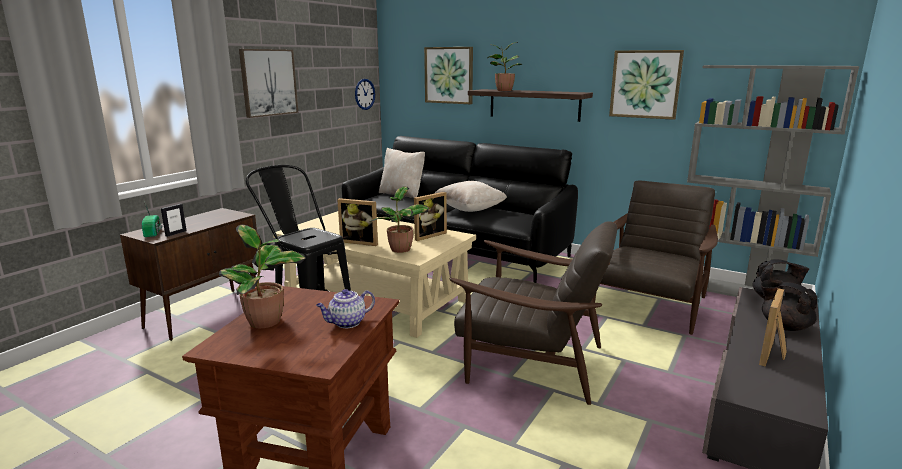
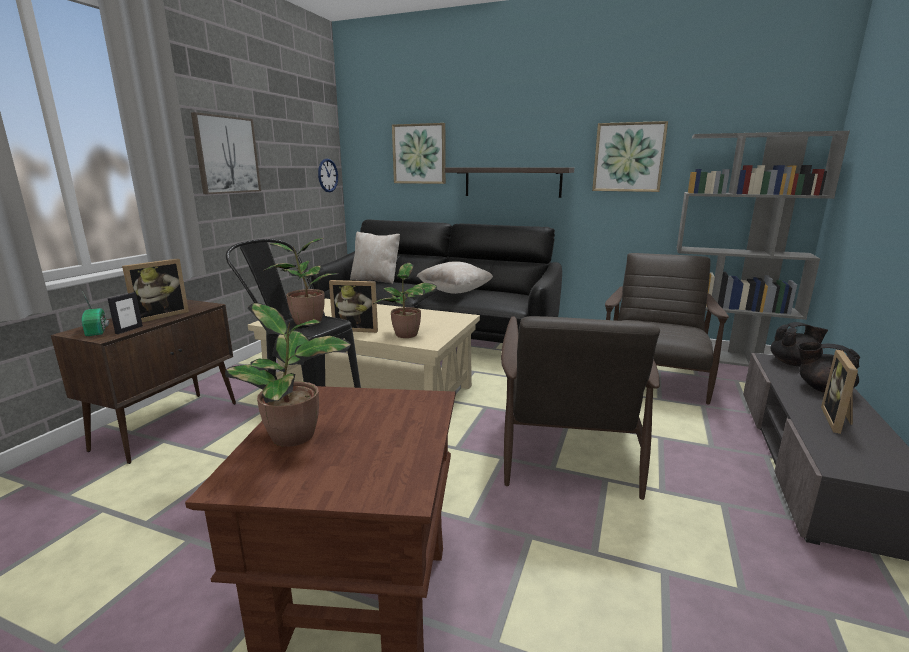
camera: 10 degrees left, 0 degrees up
(346, 323) = (407, 428): teapot -> none
(428, 235) = (428, 318): picture frame -> picture frame (159, 316)
(503, 90) = (481, 167): potted plant -> potted plant (306, 322)
(531, 362) = (568, 449): brown armchair -> brown armchair turned 90 degrees clockwise

